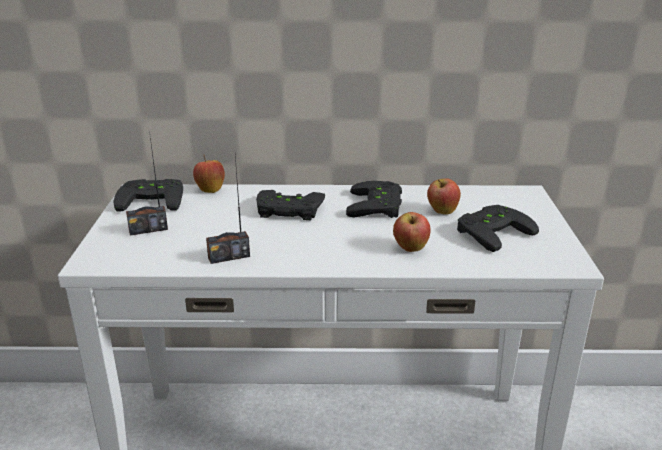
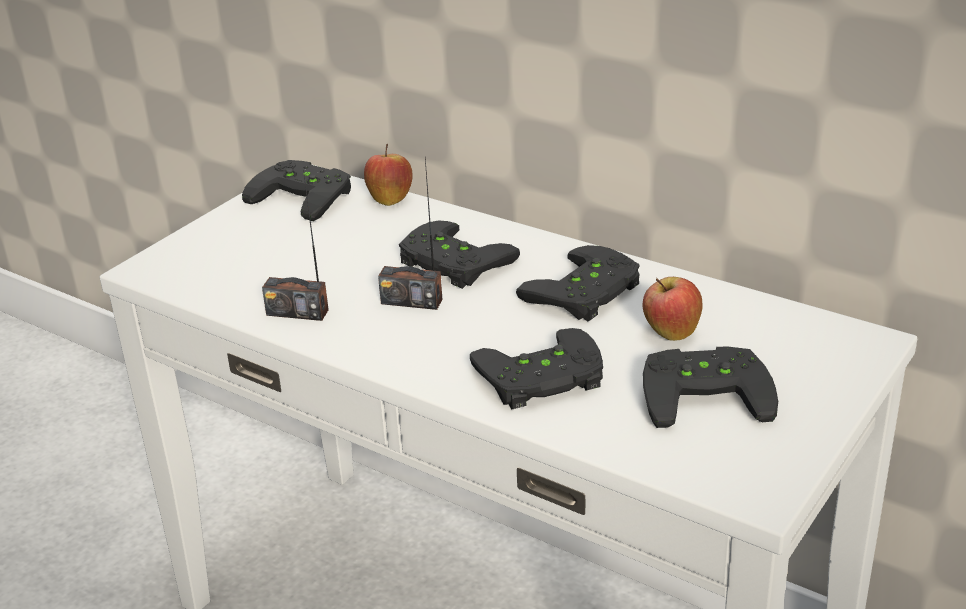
camera: 35 degrees right, 5 degrees up
(148, 229) = (252, 241): radio -> radio (411, 301)
(410, 249) = (542, 380): apple -> black game controller

